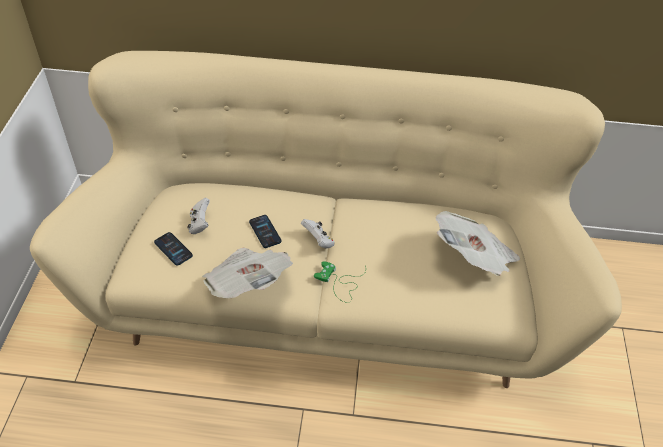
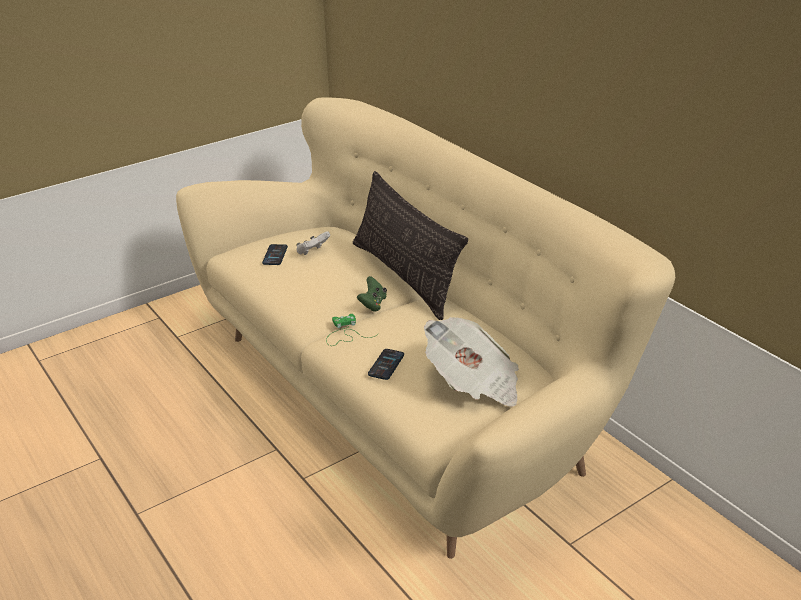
camera: 50 degrees right, 15 degrees down
(247, 284) = (285, 298): newspaper -> none
(265, 232) = (346, 278): phone -> phone (386, 365)
(300, 199) = (404, 276): none -> pillow
(318, 241) = (373, 304): white game controller -> green game controller

